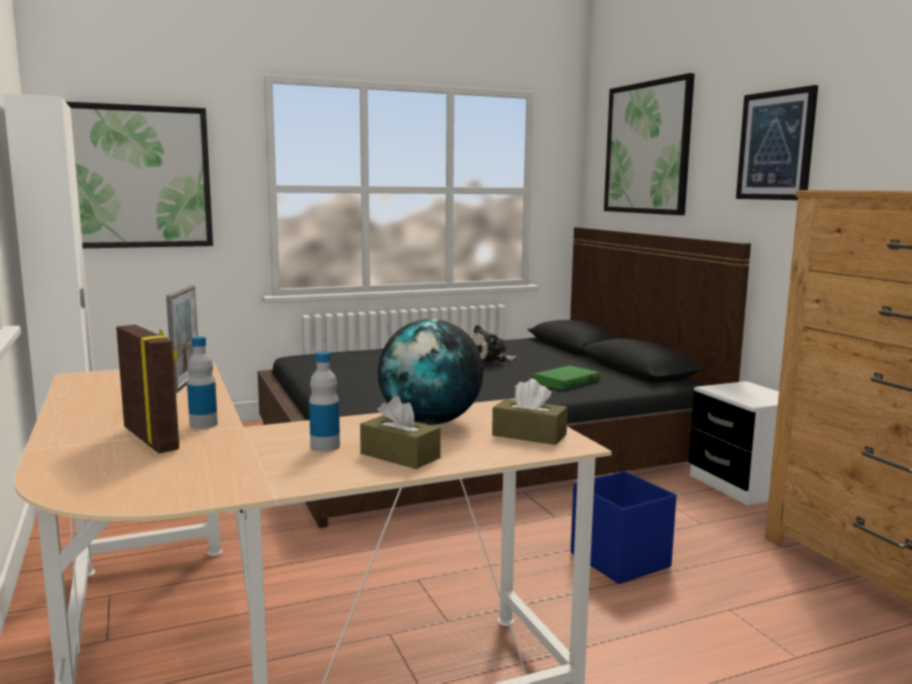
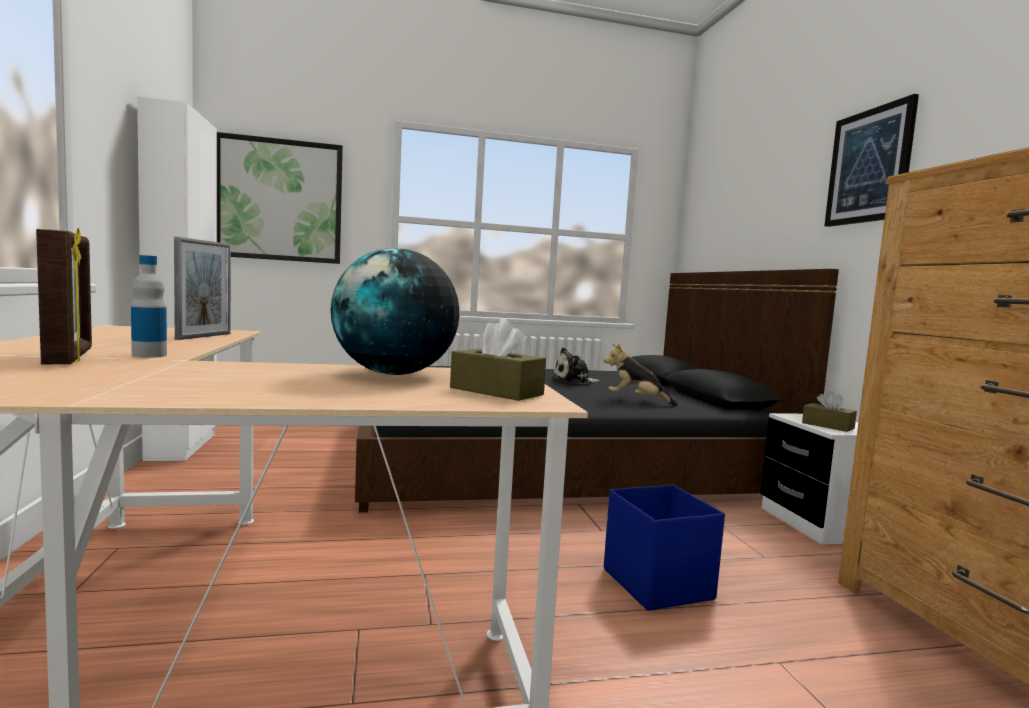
camera: 10 degrees right, 5 degrees down
(325, 446) = (236, 377): bottle -> none
(400, 456) = (307, 390): brown tissue box -> brown tissue box (827, 426)
(566, 382) = (637, 401): green book -> plush toy
(647, 148) = (740, 192): picture -> none

